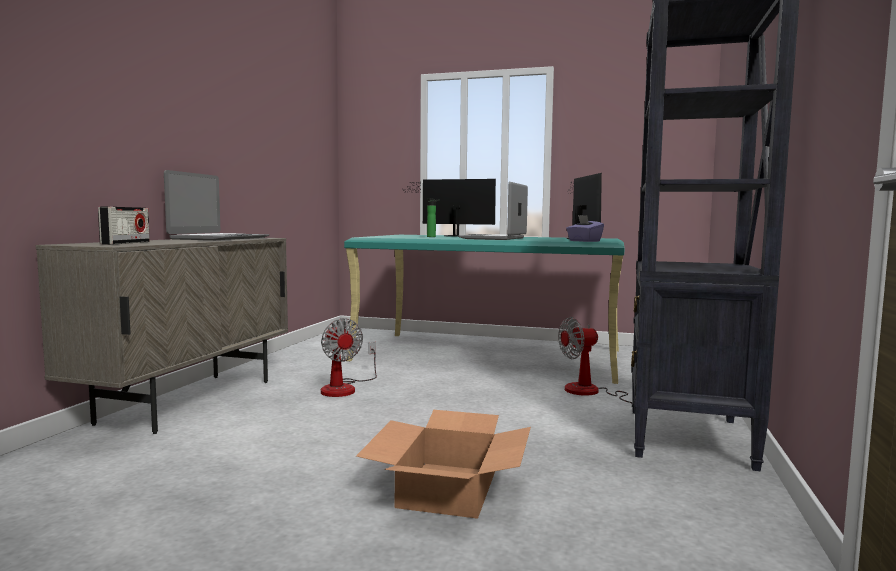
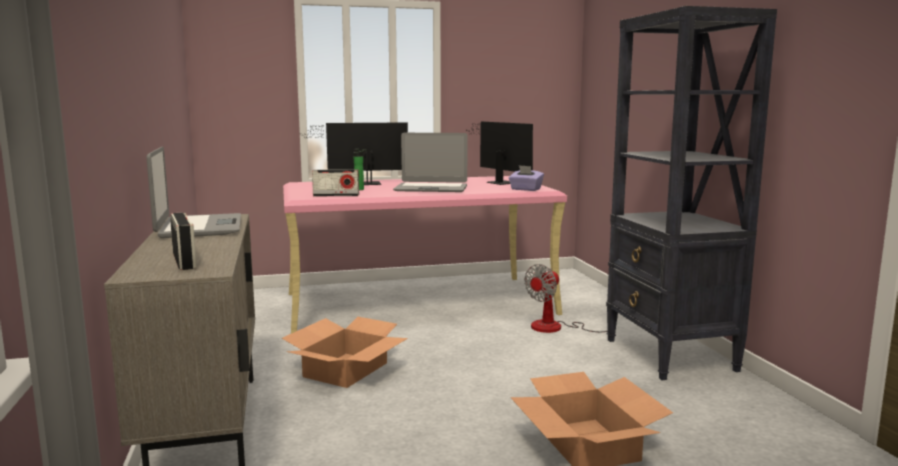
camera: 30 degrees left, 5 degrees up
(344, 388) = (346, 370): fan -> cardboard box
(396, 237) = (336, 195): none -> radio
(490, 355) = (419, 303): turquoise desk -> pink desk
(494, 238) = (431, 189): laptop -> laptop turned 75 degrees counterclockwise

